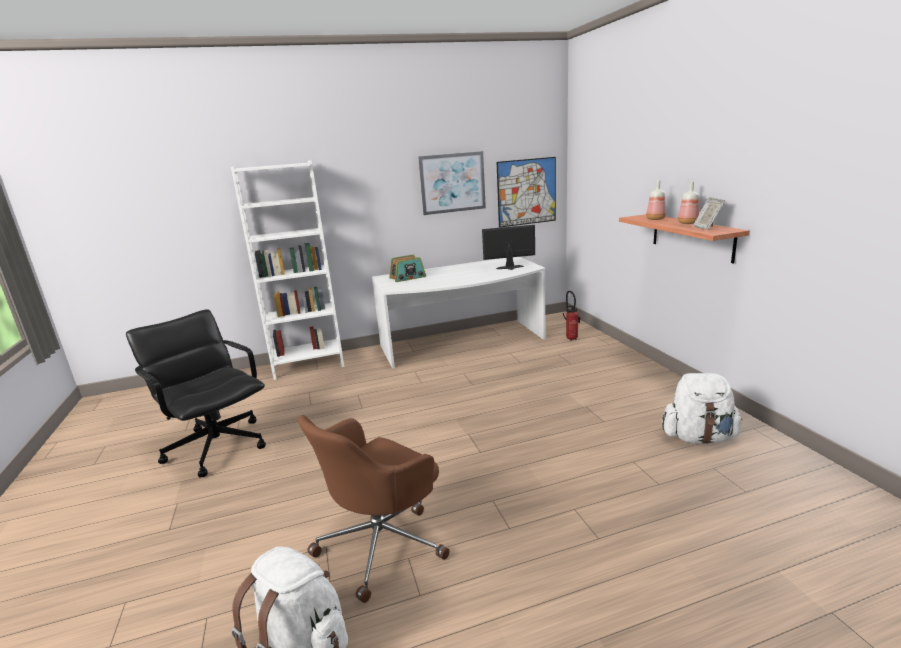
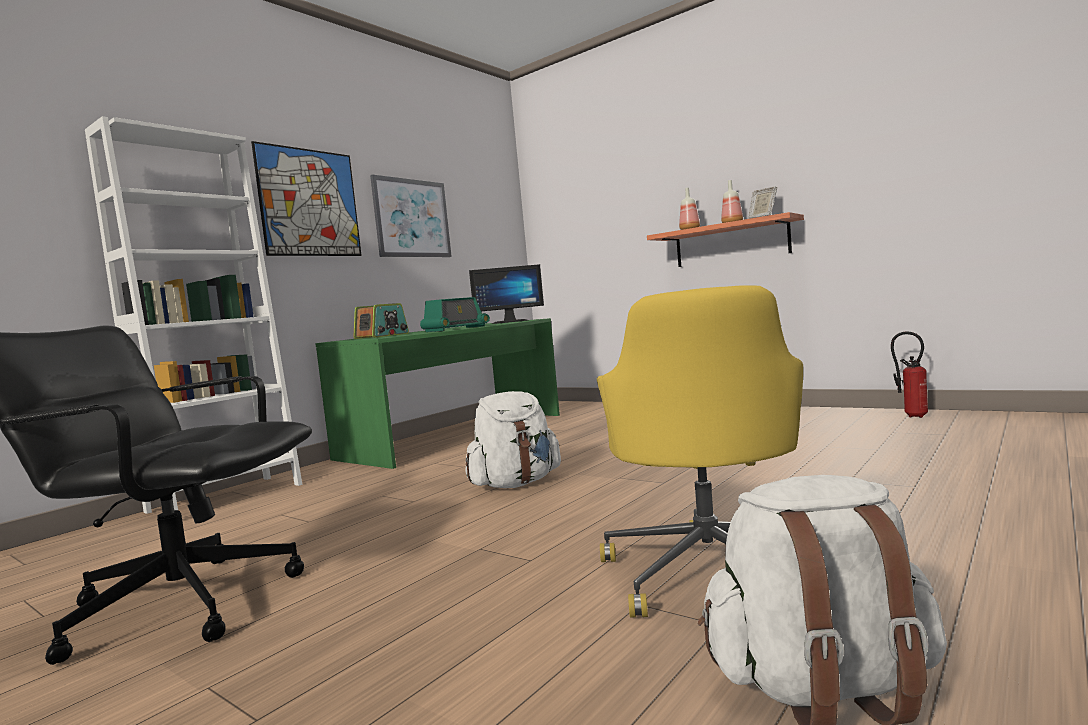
camera: 35 degrees left, 15 degrees down
(382, 542) = (711, 570): brown office chair -> yellow office chair
(448, 282) = (456, 329): none -> radio
(463, 344) = (461, 436): white desk -> green desk
(510, 268) = (509, 322): monitor -> monitor turned 150 degrees counterclockwise
(526, 192) = (490, 243): picture -> picture (309, 202)
(571, 338) = (587, 409): fire extinguisher -> fire extinguisher (912, 416)
(698, 437) = (841, 424): white backpack -> white backpack (515, 484)

